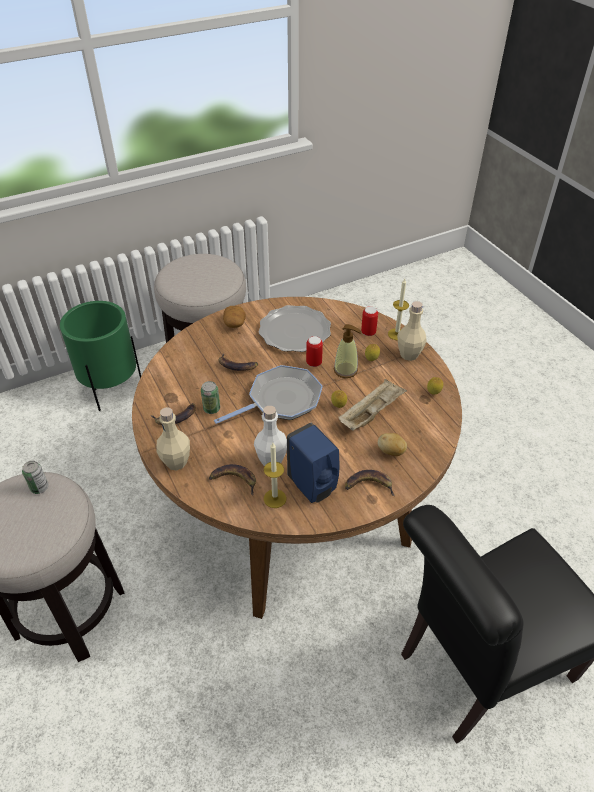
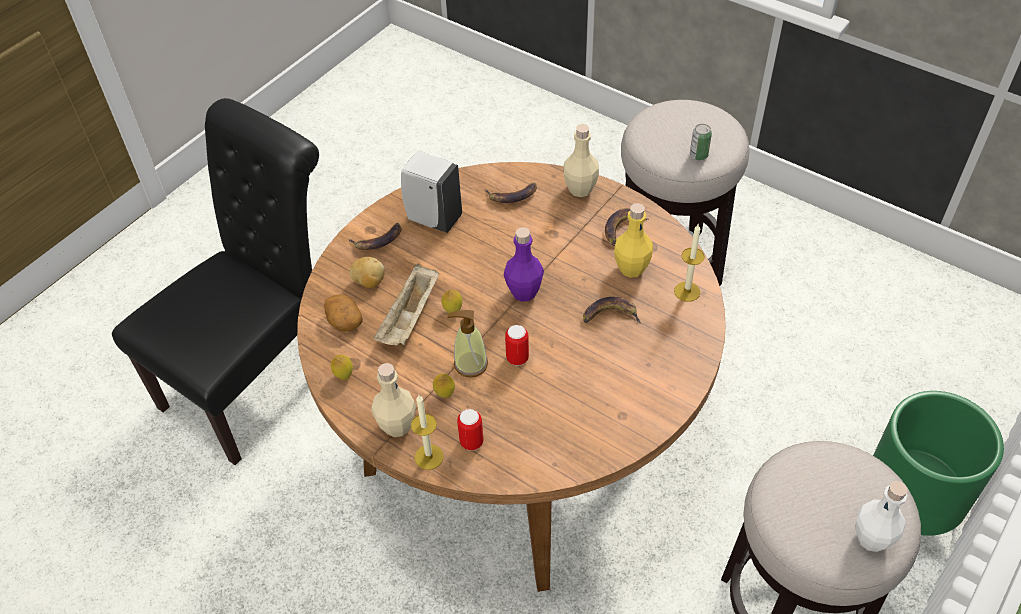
camera: 155 degrees right, 5 degrees up
(196, 387) = (631, 268): none -> yellow bottle
(211, 409) = (592, 252): can -> none
(235, 323) = (666, 377): potato -> potato (344, 320)
(271, 460) = (489, 226): white bottle -> white bottle (871, 539)
(275, 498) = (462, 195): candle -> candle (687, 291)
(281, 400) = (524, 292): frying pan -> purple bottle
(295, 331) = (575, 399): plate -> none
(313, 487) = (432, 218): blue soap dispenser -> white soap dispenser

